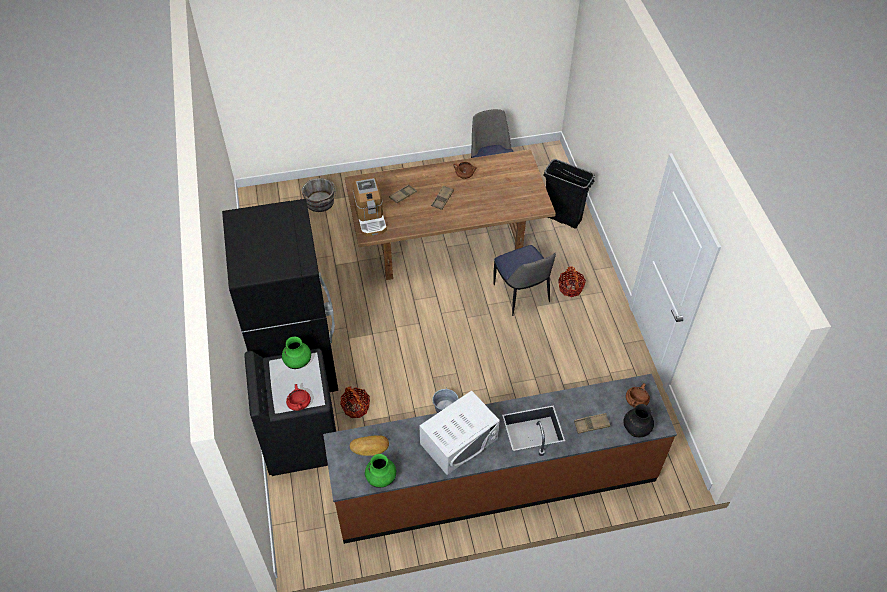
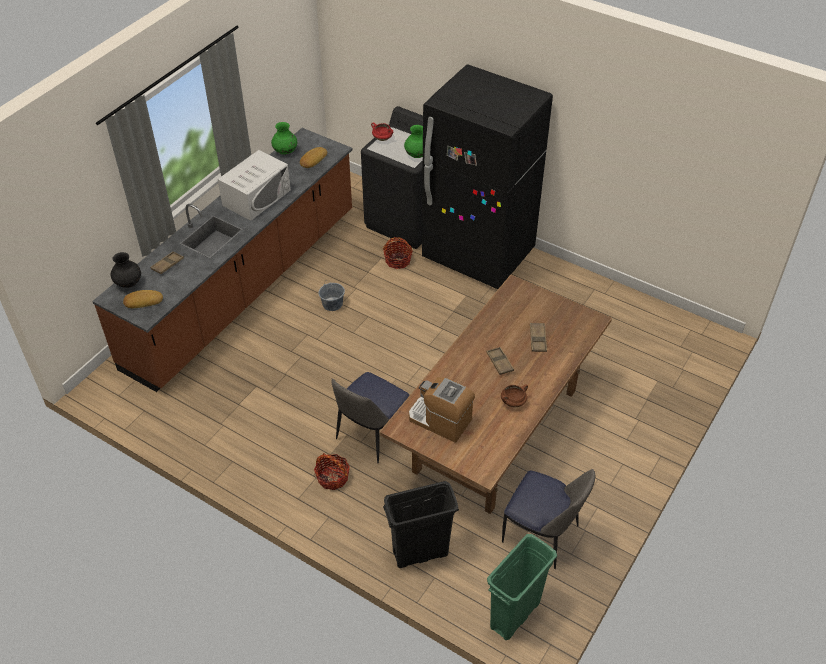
camera: 135 degrees right, 5 degrees down
(320, 203) = (655, 376): grey bucket -> none
(370, 218) = (533, 300): coffee machine -> coffee machine (440, 420)
(459, 441) = (257, 197): white microwave -> white microwave turned 150 degrees counterclockwise
(521, 295) = (371, 434): chair -> chair turned 75 degrees counterclockwise
(546, 165) = (515, 615): none -> green trash can
(636, 402) = (143, 301): brown cooking pot -> bread

